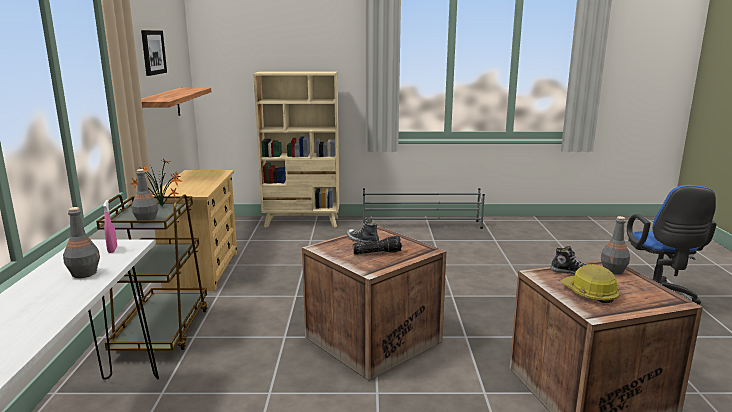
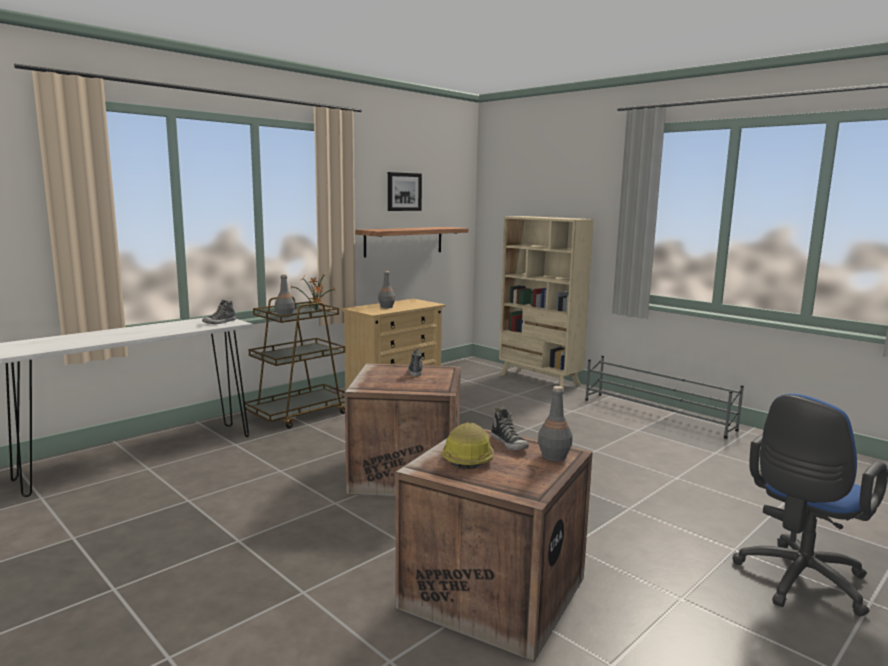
camera: 45 degrees right, 5 degrees down
(84, 273) = (178, 328): grey bottle -> grey bottle (386, 307)
(112, 250) = (220, 322): pink spray bottle -> shoe
(377, 252) = (401, 380): flashlight -> none

